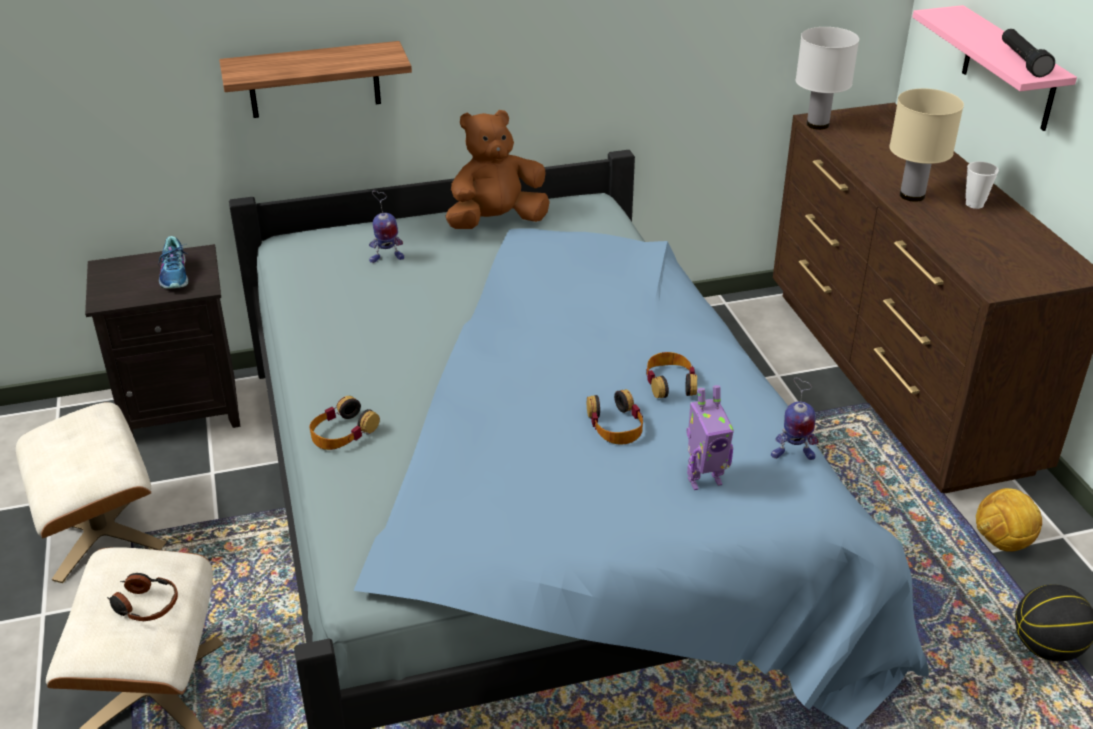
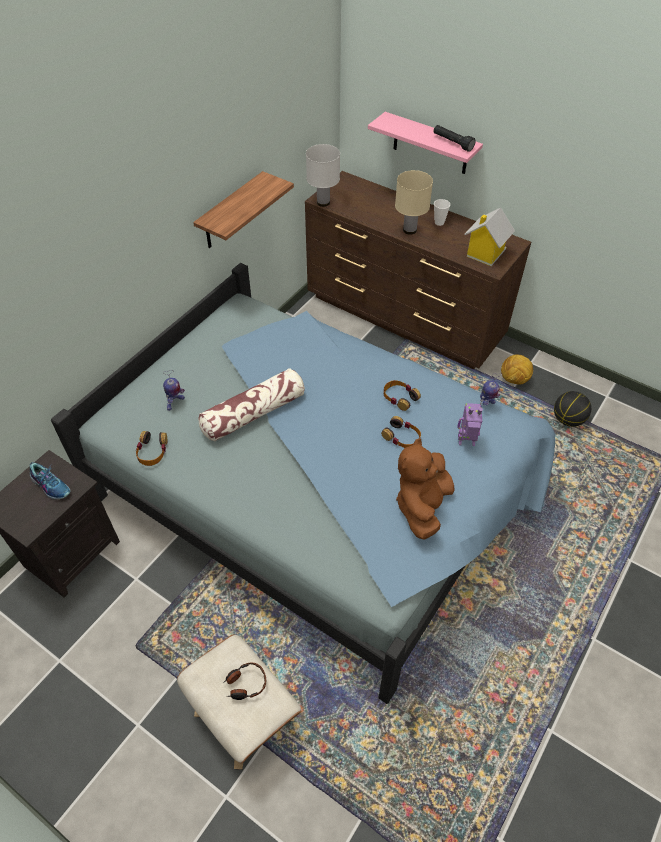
camera: 40 degrees left, 15 degrees up
(101, 532) = (114, 656): beige ottoman -> none
(314, 80) = (76, 318): shelf -> shelf (231, 212)
(342, 432) = (281, 525): headphones -> headphones (152, 451)
(461, 310) = (254, 413): none -> pillow
(496, 222) = (206, 344): brown plush toy -> brown plush toy (422, 506)
(703, 480) = (466, 442): toy robot -> toy robot turned 120 degrees counterclockwise
(1005, 264) = (484, 253): none -> toy house

